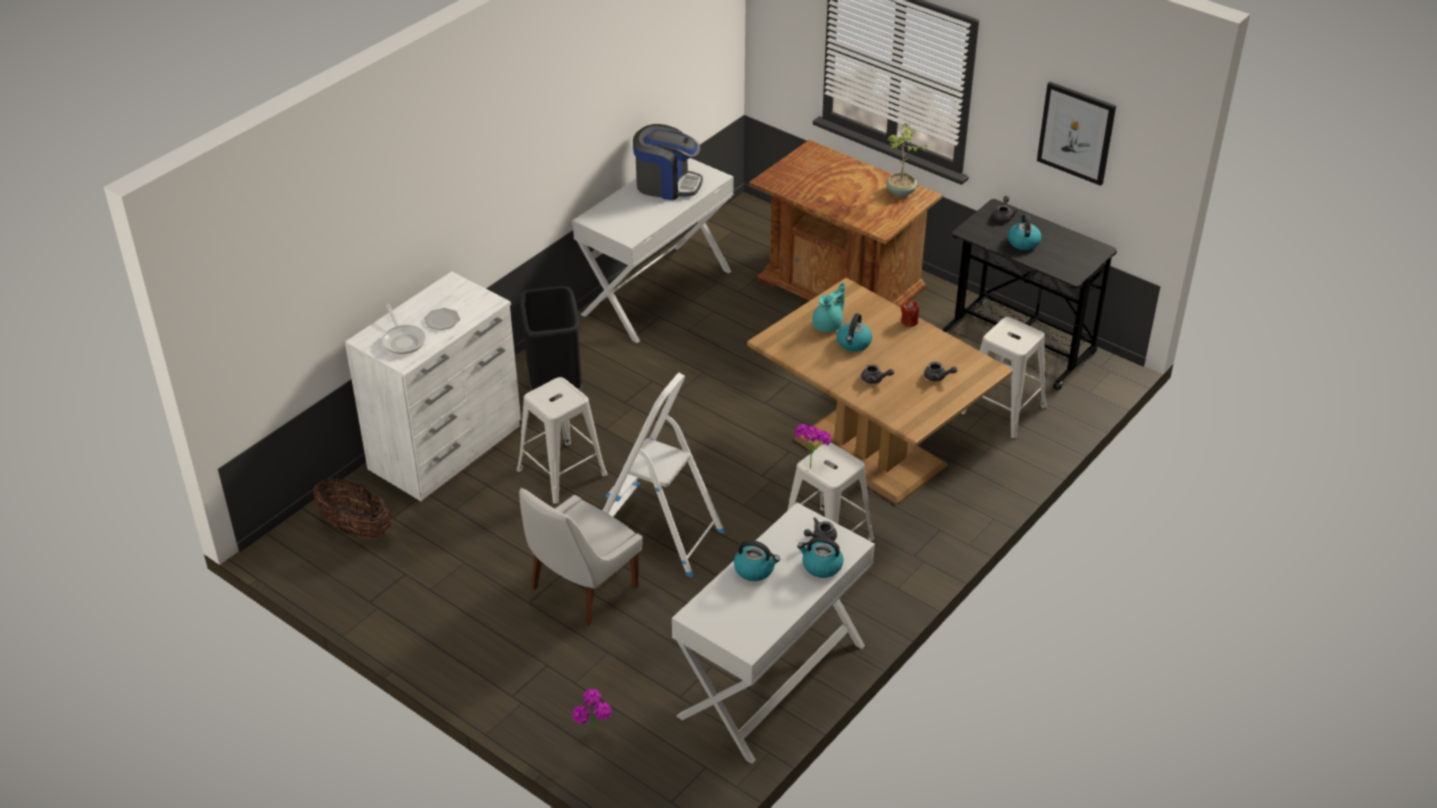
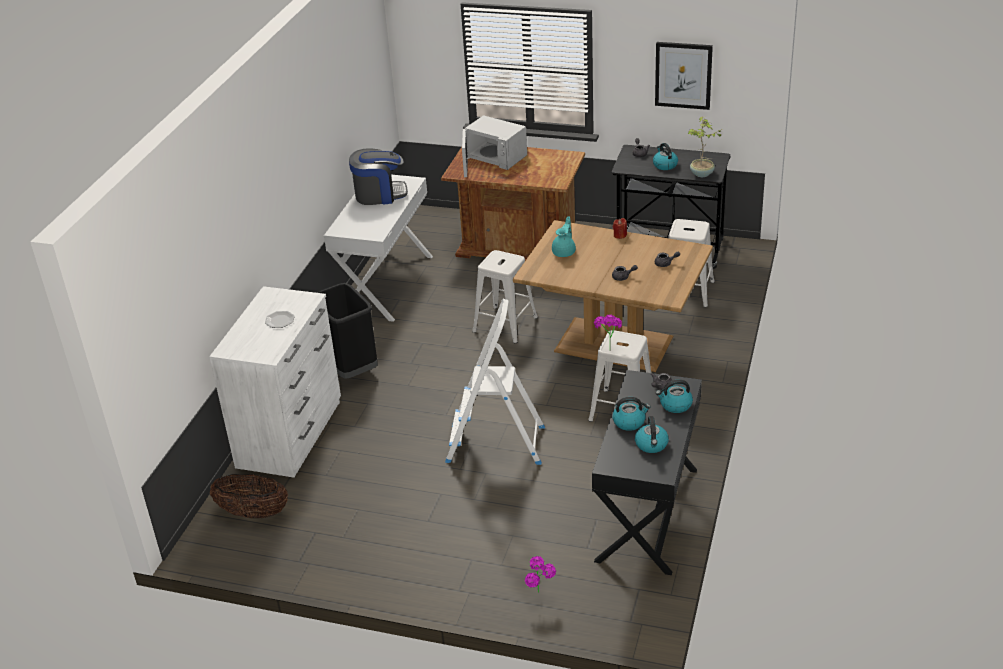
camera: 20 degrees left, 5 degrees down
(403, 340) = (257, 342): frying pan -> none
(562, 473) = (394, 424): white stool -> white stool (505, 324)
(581, 590) = (463, 499): white chair -> none
(773, 680) = (648, 514): white console table -> black console table
(827, 172) = (493, 158): none -> white microwave
(853, 343) = (591, 259): kettle -> kettle (651, 445)
(901, 192) = (555, 157): potted plant -> potted plant (702, 174)

